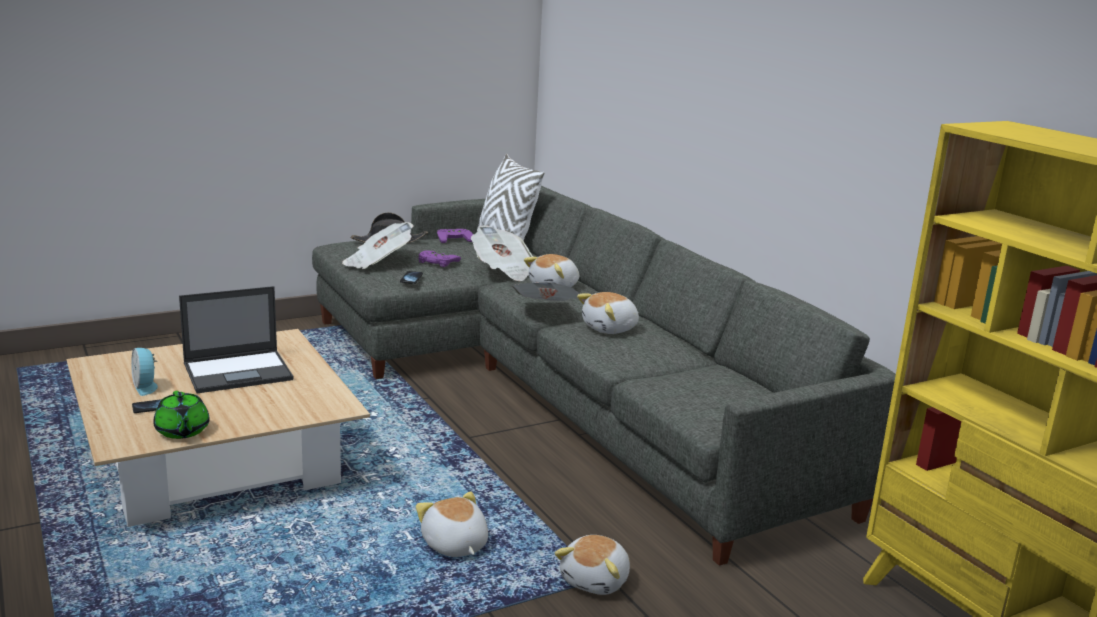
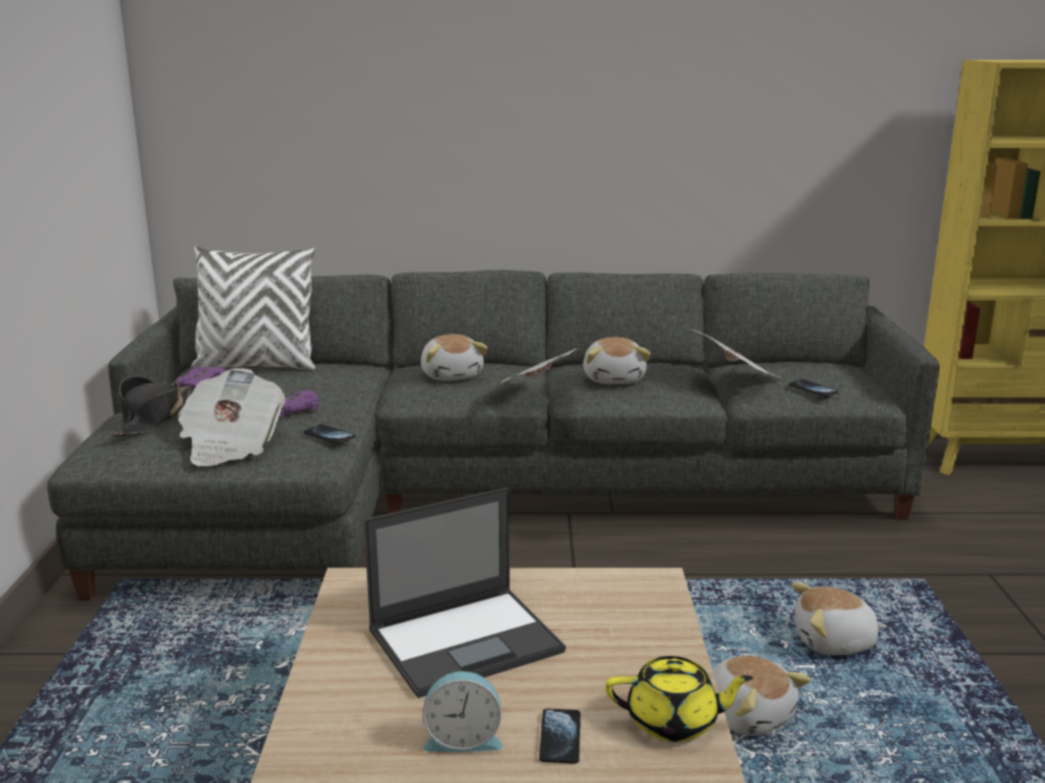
camera: 60 degrees left, 0 degrees up
(182, 431) = (674, 722): green teapot -> yellow teapot
(239, 372) = (467, 640): laptop -> laptop turned 60 degrees clockwise
(504, 271) = (368, 385): newspaper -> newspaper (734, 378)
(596, 580) = (924, 581): plush toy -> plush toy (747, 714)
(681, 395) = (813, 389): none -> phone

